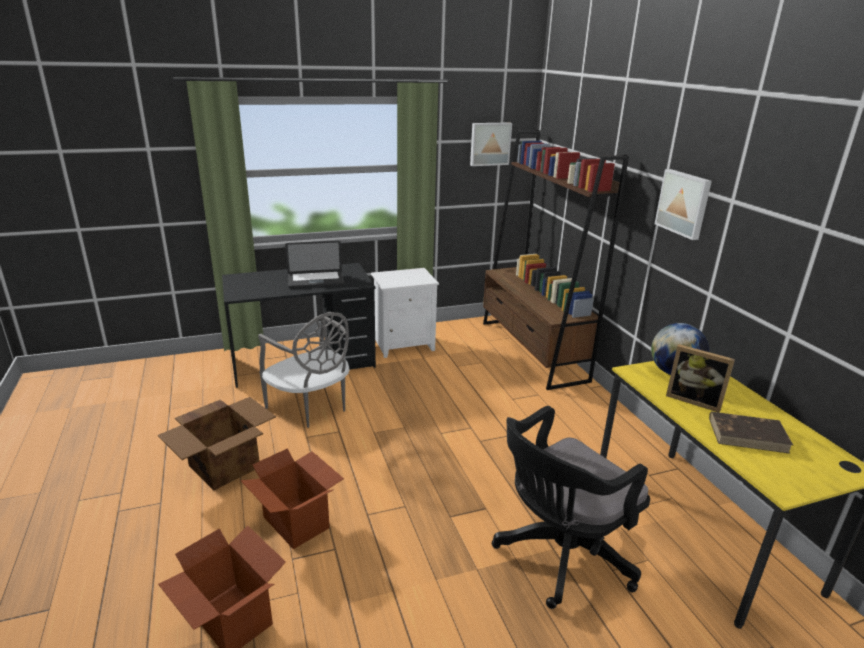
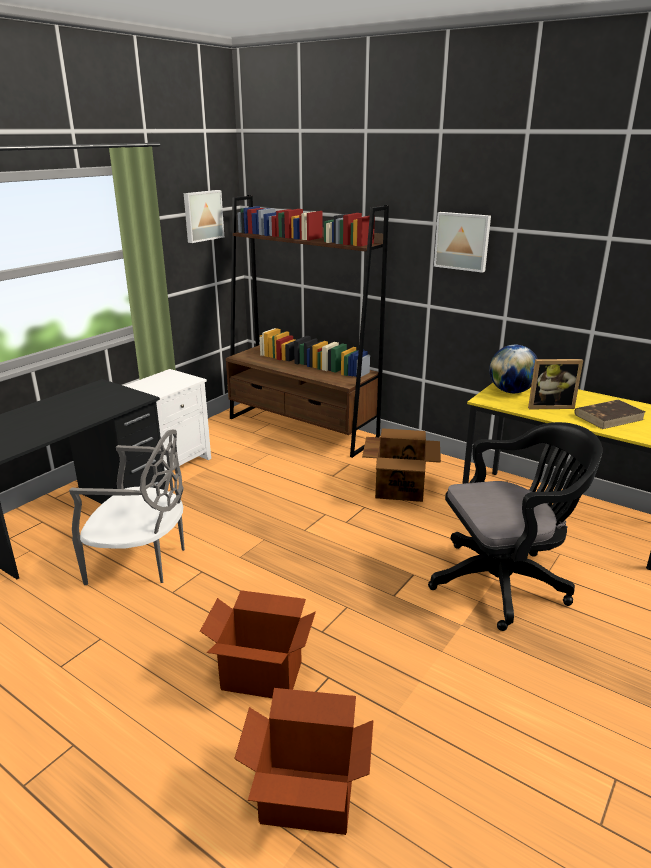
camera: 35 degrees left, 0 degrees up
(225, 466) = (110, 665): cardboard box -> cardboard box (400, 488)
(316, 281) = (79, 409): laptop -> none
(559, 556) = (505, 582): black office chair -> black office chair turned 120 degrees counterclockwise

